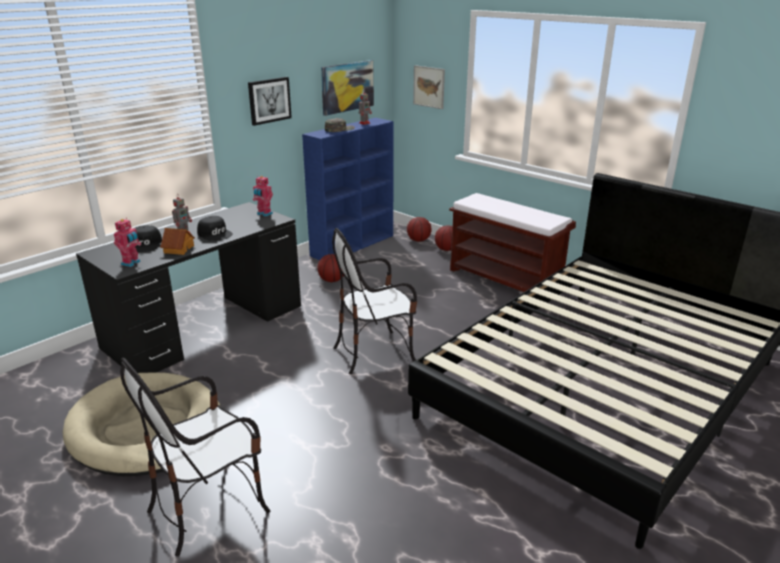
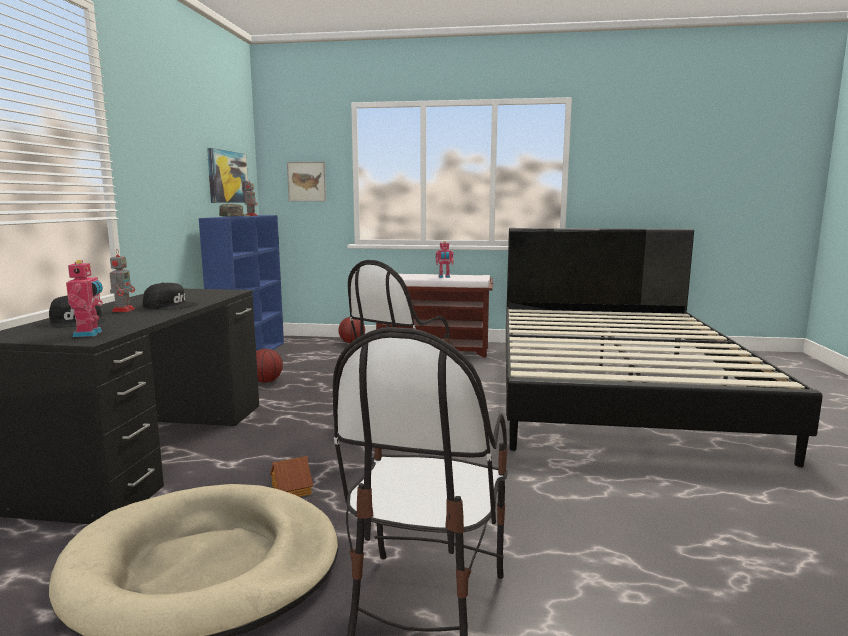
camera: 35 degrees left, 15 degrees down
(178, 249) = (142, 318): toy house -> toy house (290, 490)
(264, 214) = (205, 291): toy robot -> toy robot (444, 277)
(269, 100) = (166, 171): picture -> none
(419, 240) = (315, 341): basketball -> none

